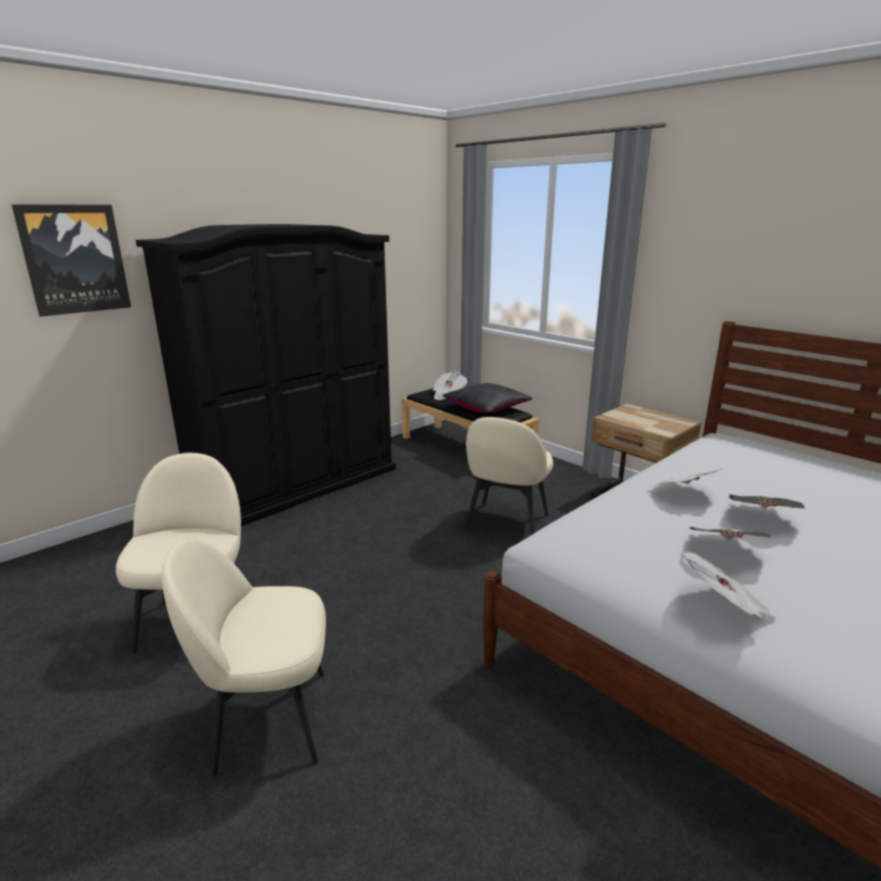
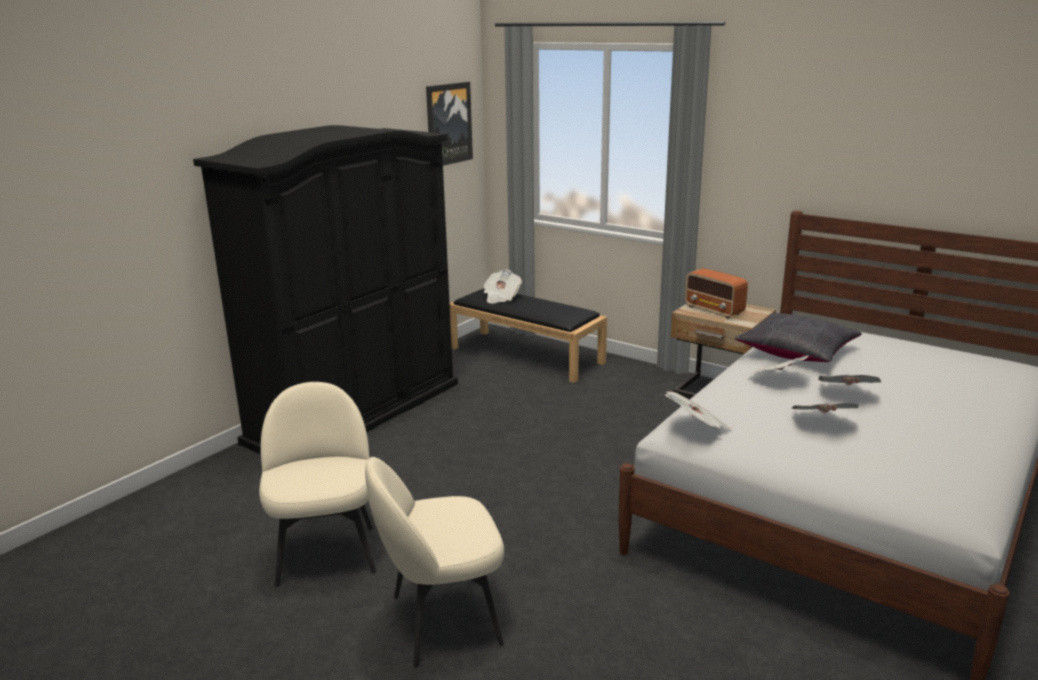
camera: 10 degrees left, 0 degrees up
(75, 259) = (137, 186): picture -> picture (448, 124)
(486, 408) = (549, 309): black pillow -> black pillow (796, 352)
(506, 523) = (596, 428): beige chair -> none
(636, 418) = (714, 310): none -> radio
(723, 606) = (829, 464): newspaper -> newspaper (697, 427)

